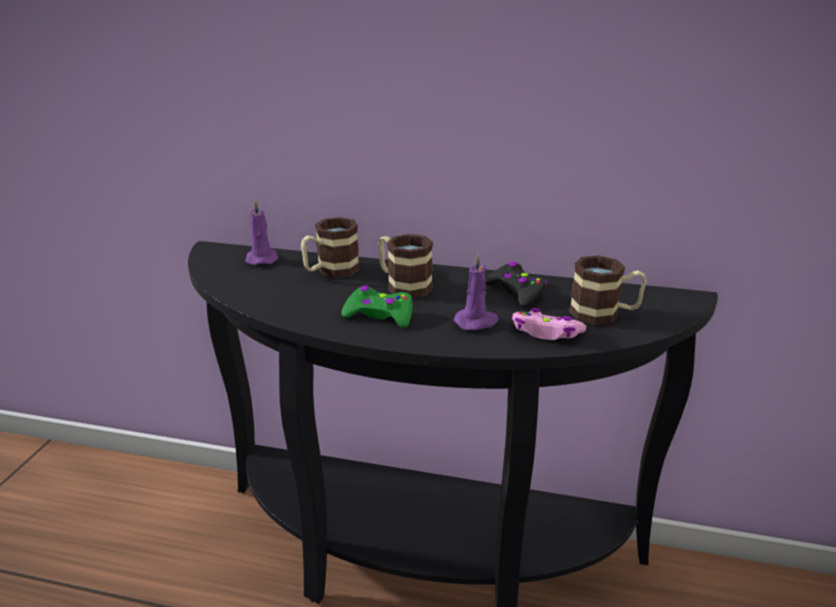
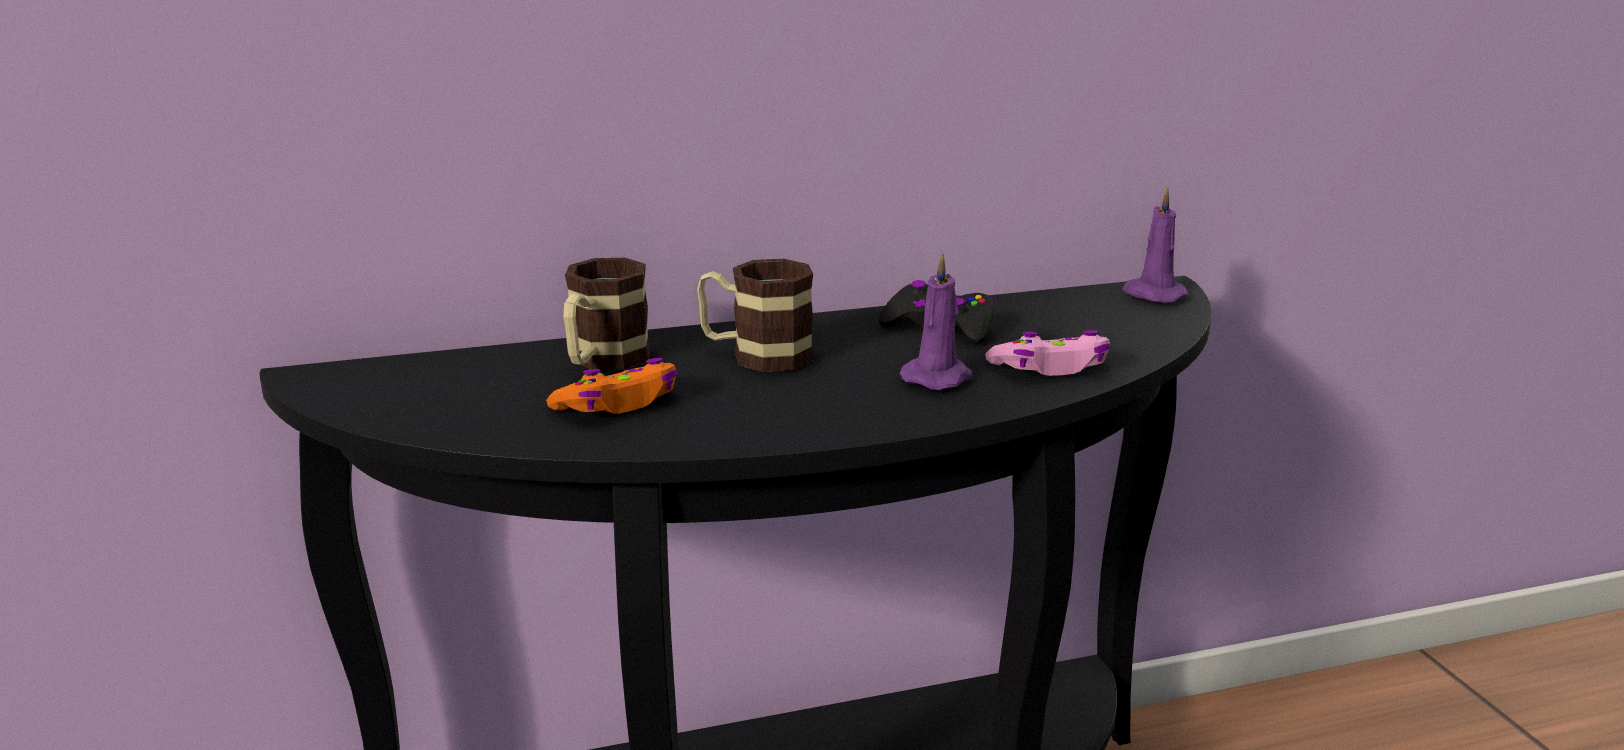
camera: 30 degrees left, 5 degrees down
(262, 259) = (443, 370): purple candle -> purple candle (1152, 294)
(310, 296) = (619, 404): none -> orange game controller
(379, 315) = (778, 403): green game controller -> none
(604, 314) = (1092, 329): mug -> none

